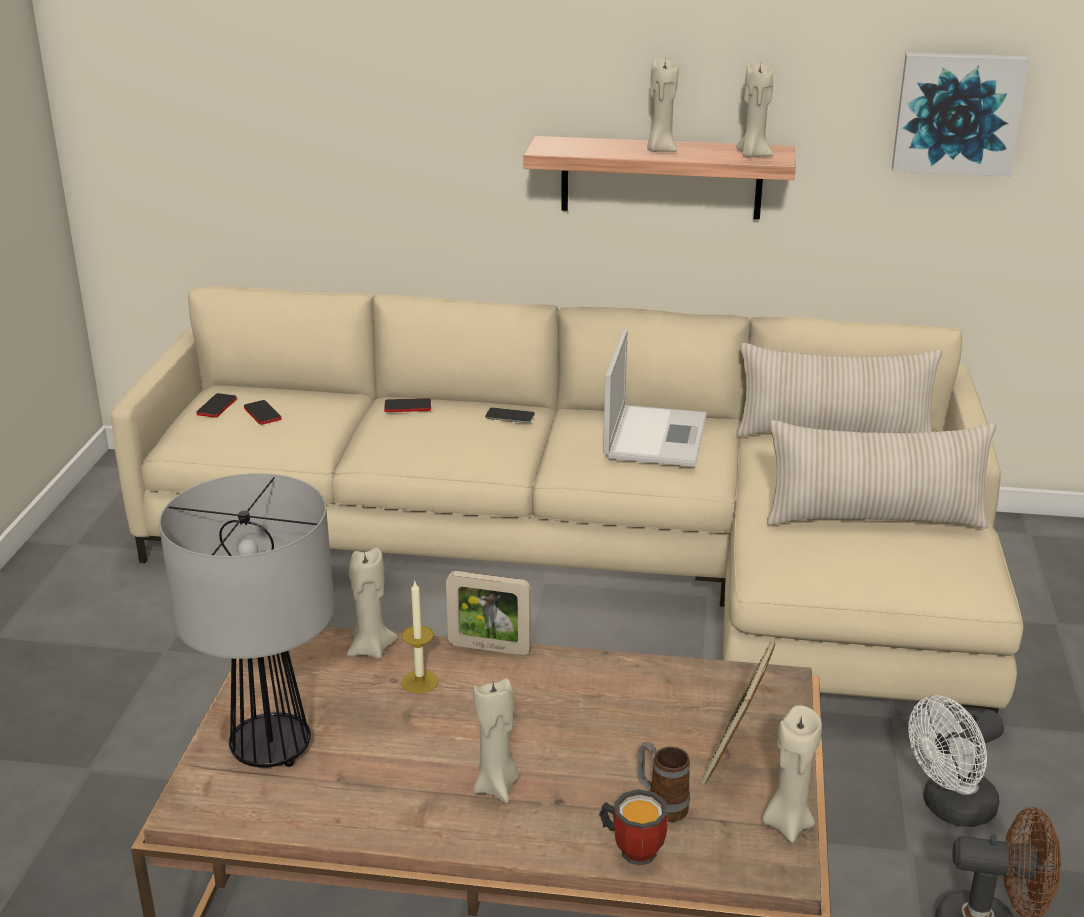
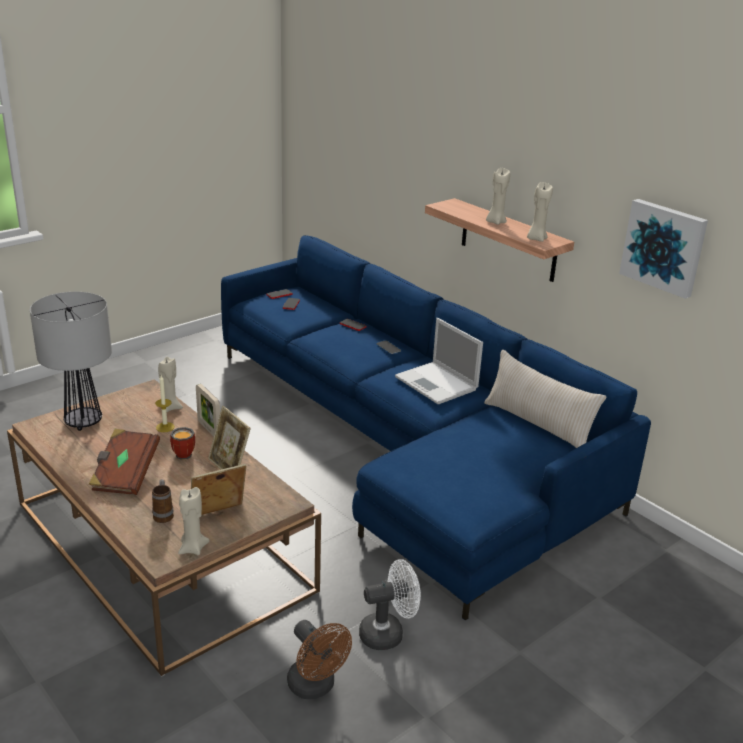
camera: 40 degrees right, 0 degrees up
(497, 786) = (125, 474): beige candle -> brown book
(594, 560) = (405, 444): beige sofa -> blue sofa
(620, 683) = (229, 467): none -> picture frame
(633, 847) = (129, 521): mug -> mug (184, 453)
(655, 435) = (437, 384): laptop -> laptop turned 90 degrees clockwise
(874, 518) = (475, 468): beige pillow -> none
(950, 808) = (388, 633): white fan -> white fan turned 150 degrees clockwise

